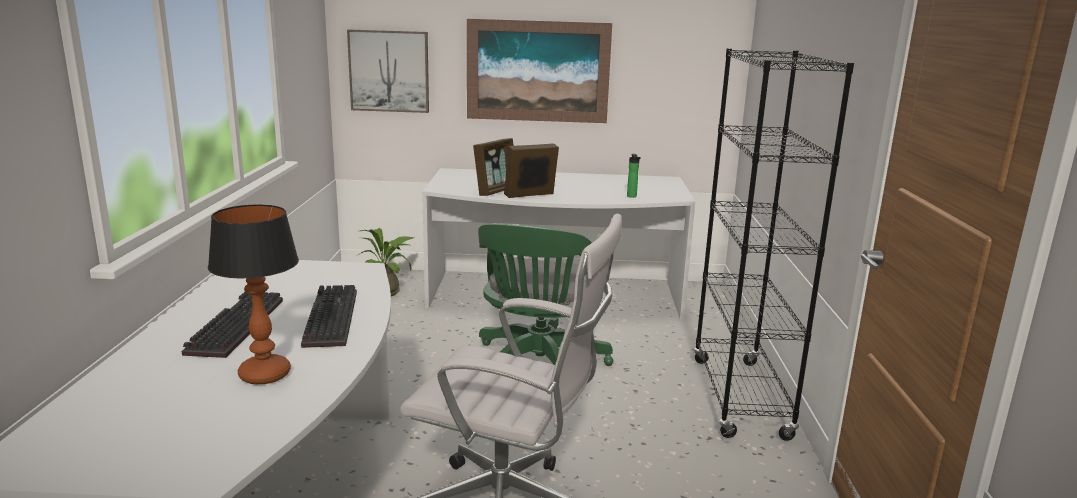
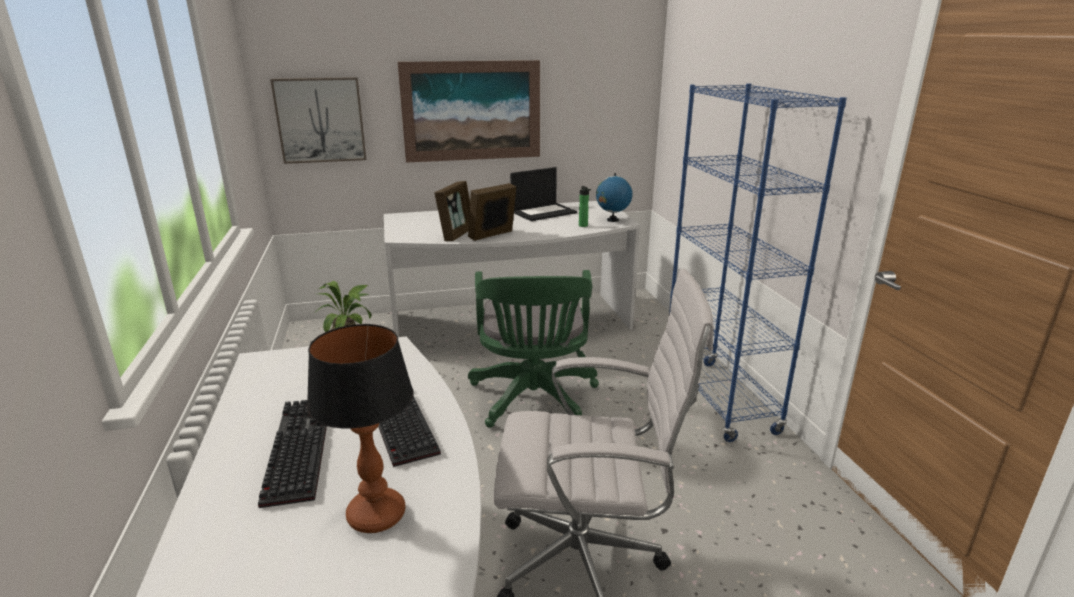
camera: 15 degrees left, 5 degrees up
(600, 181) = (543, 212): none -> laptop
(668, 194) = (612, 220): none -> globe
(739, 398) = (718, 400): black bookcase -> blue bookcase

